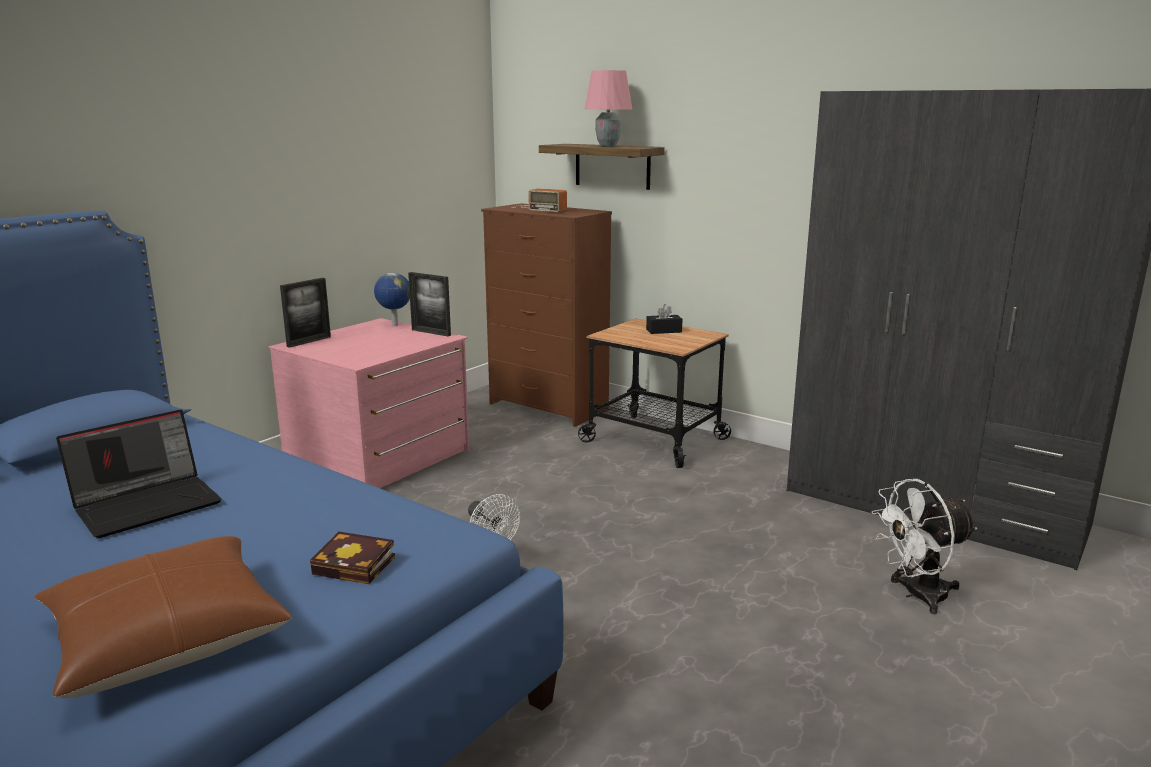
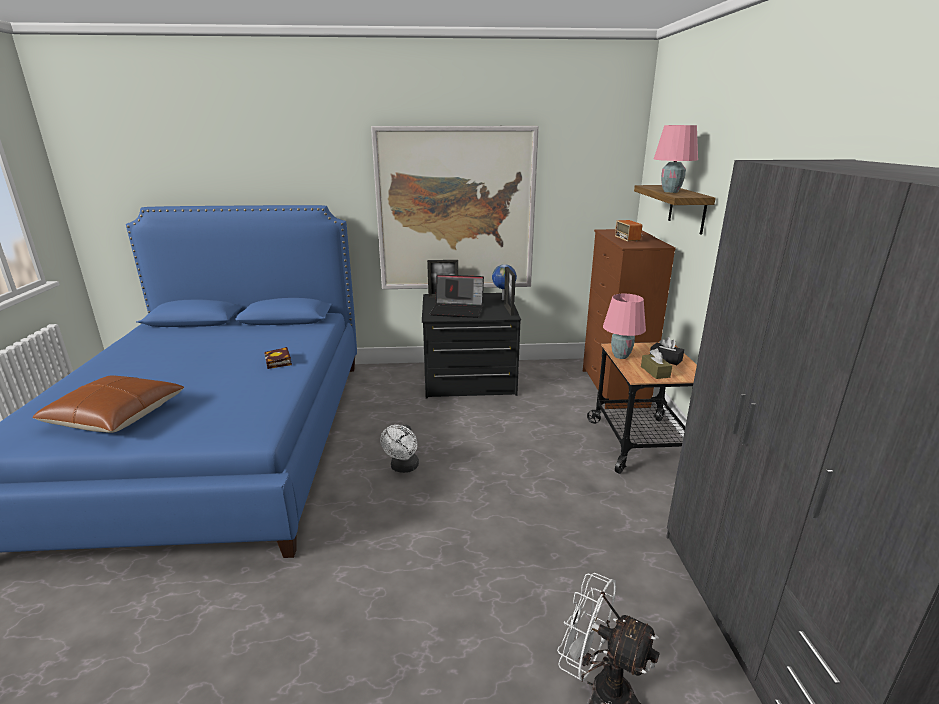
camera: 50 degrees right, 5 degrees up
(149, 504) = (232, 357): laptop -> laptop (458, 310)
(298, 201) = (456, 210): none -> picture
(358, 565) = (205, 424): book -> book (279, 362)
(380, 458) = (469, 379): pink dresser -> black dresser
(627, 339) = (620, 356): none -> pink table lamp
(679, 341) = (655, 372): none -> brown tissue box

